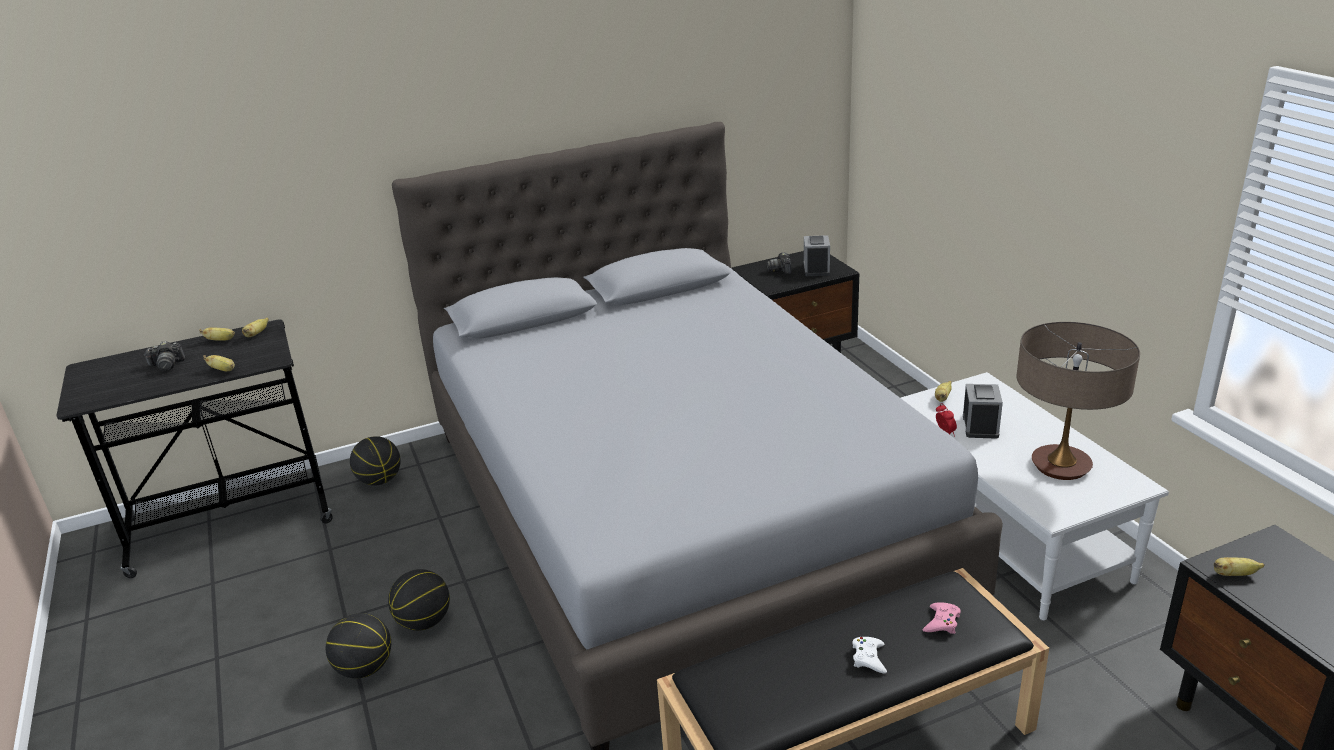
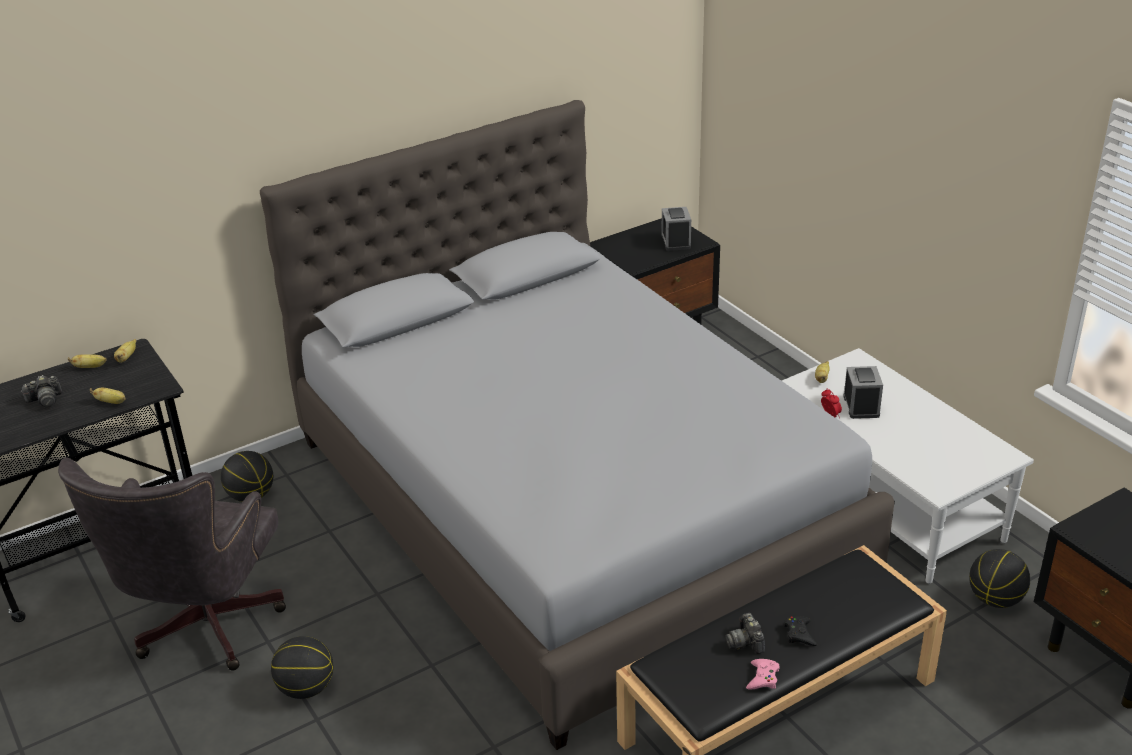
camera: 10 degrees left, 5 degrees up
(292, 602) = (206, 631): none -> grey office chair
(424, 622) = (350, 638): basketball -> basketball (995, 599)
(780, 270) = (639, 244): camera -> camera (745, 642)
(869, 658) = (799, 634): white game controller -> black game controller
(941, 622) = (855, 596): pink game controller -> pink game controller (763, 678)
(1061, 466) = (938, 441): table lamp -> none
(1234, 574) = (1094, 535): banana -> none

